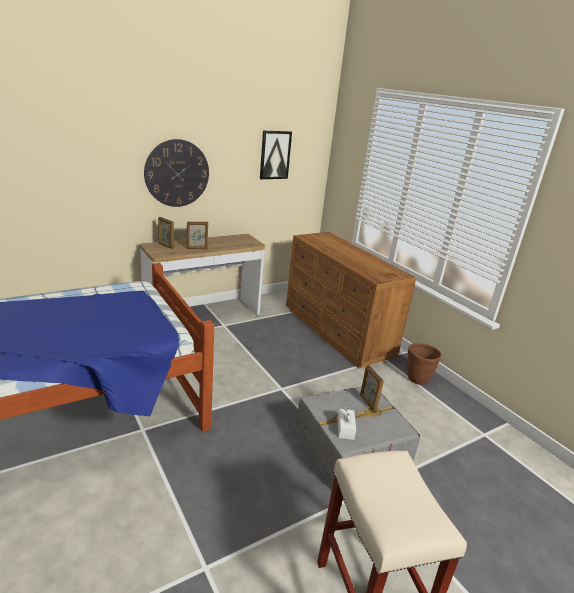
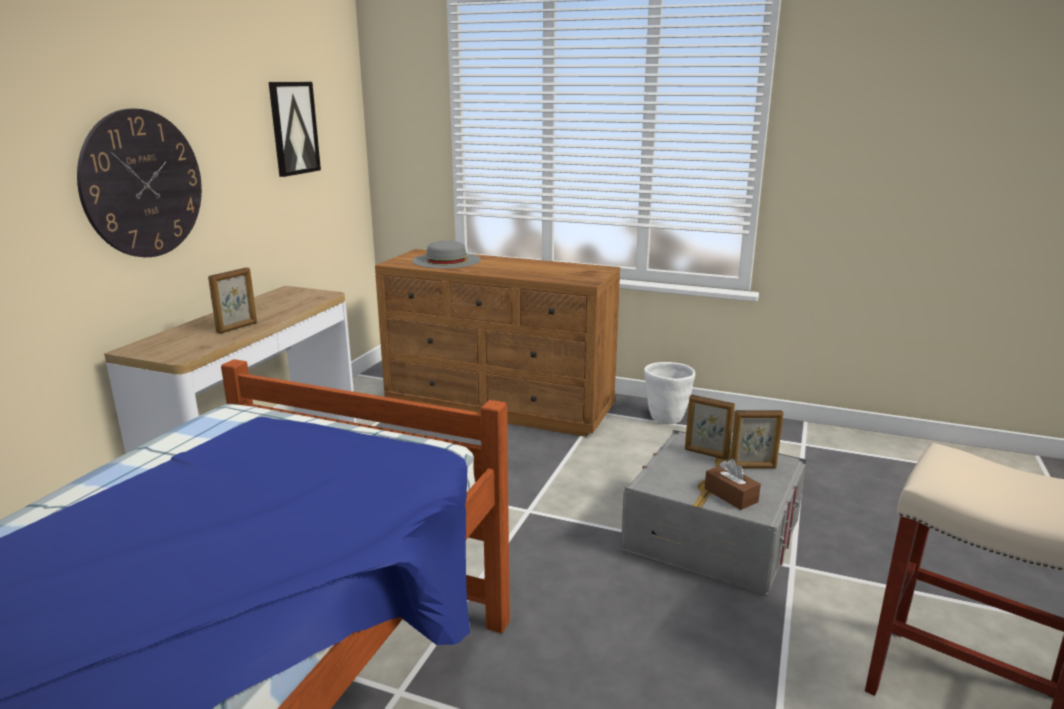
camera: 35 degrees left, 5 degrees down
(166, 246) = (169, 341): picture frame -> picture frame (753, 467)
(330, 243) = (446, 260): none -> grey hat
(345, 428) = (731, 495): white tissue box -> brown tissue box
(417, 379) = (666, 418): brown planter -> white planter

